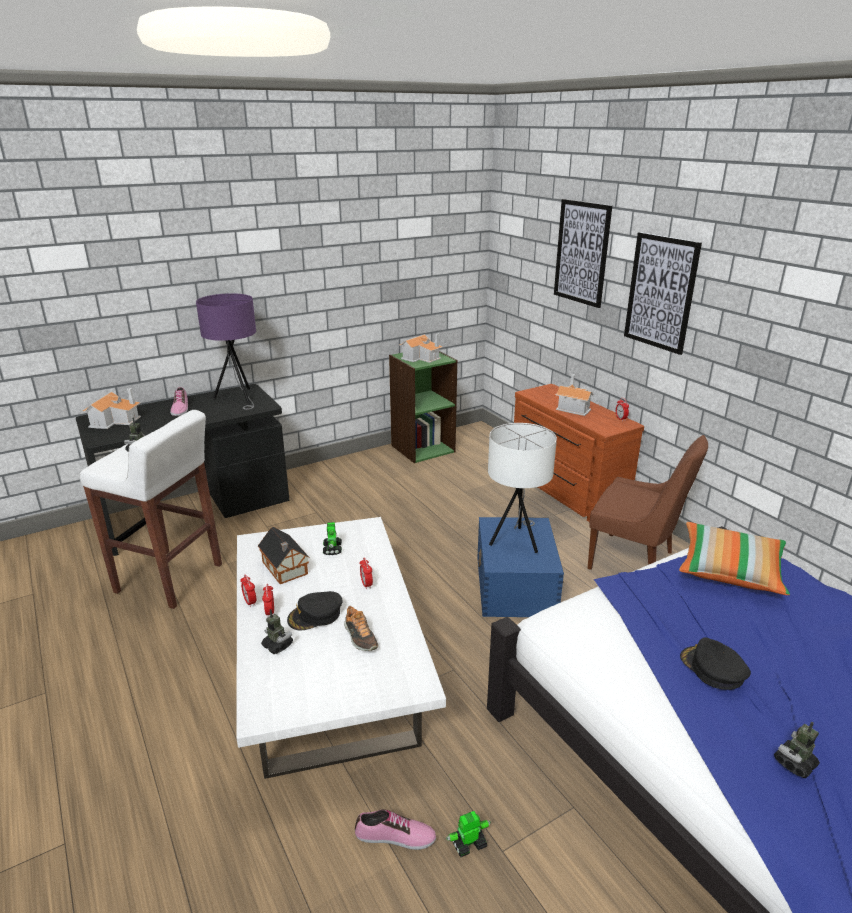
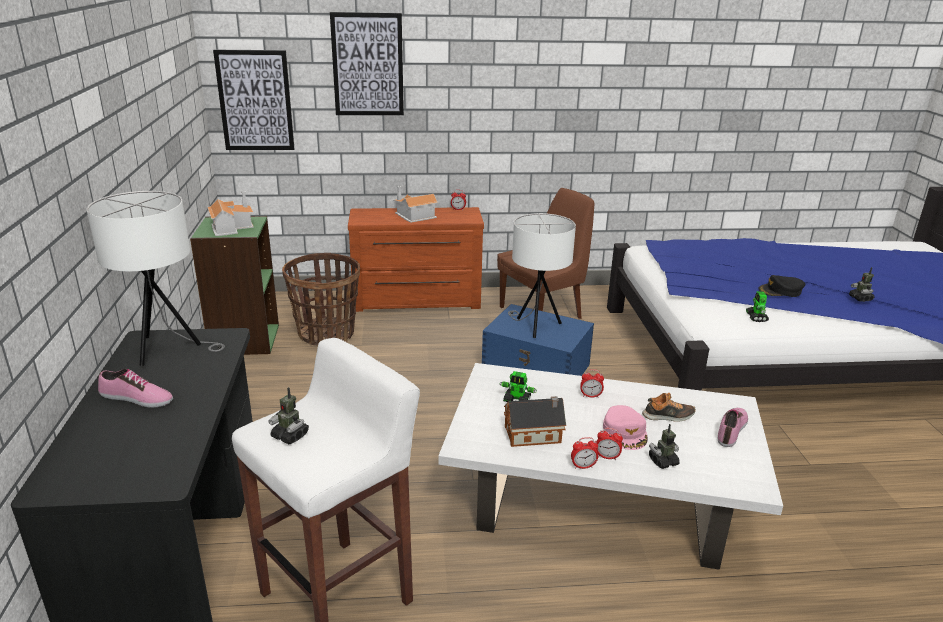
camera: 65 degrees left, 0 degrees up
(115, 420) = (99, 462): toy house -> none
(238, 398) = (167, 350): purple table lamp -> white table lamp
(315, 615) = (625, 432): black cap -> pink cap
(395, 837) = (793, 508): shoe -> shoe (732, 430)
(463, 472) = (326, 334): none -> basket
(468, 843) = (802, 477): toy robot -> toy robot (756, 317)
(660, 292) = (474, 85): picture -> picture (255, 101)
(730, 570) = (681, 254): pillow -> none

